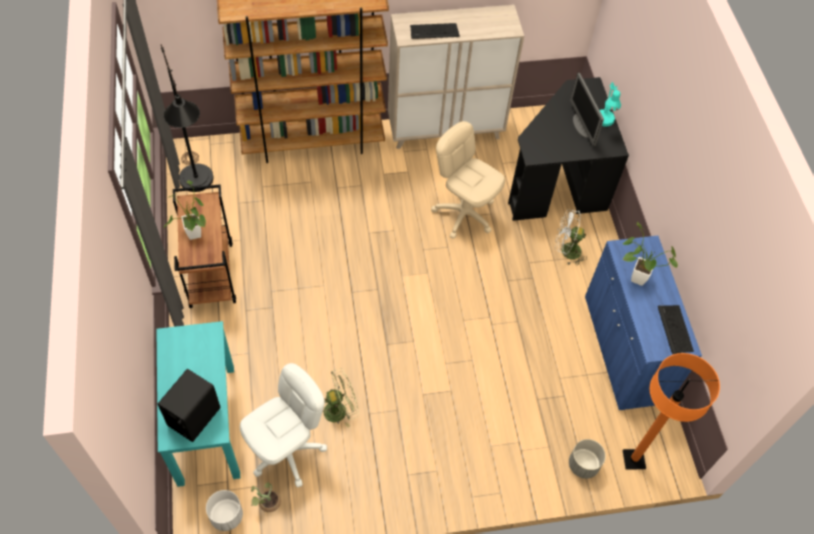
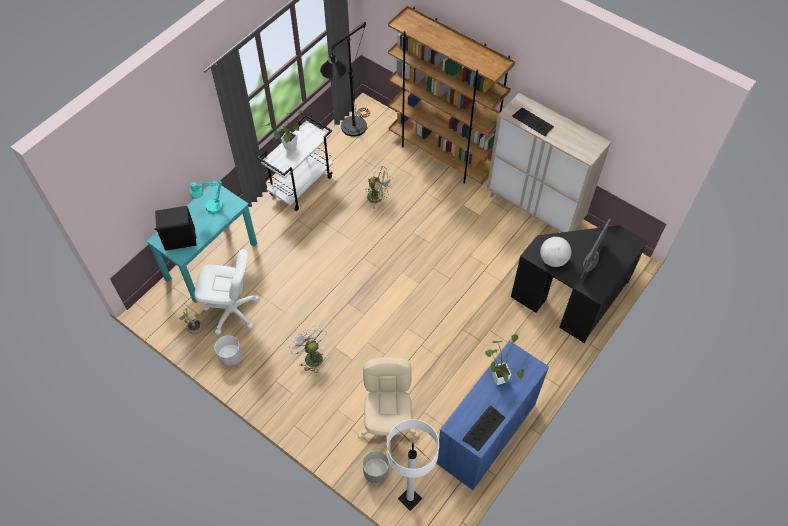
camera: 50 degrees right, 0 degrees up
(210, 274) = (301, 185): brown cart -> white cart
(226, 516) = (169, 315): white planter -> white planter (230, 356)
(340, 409) = (282, 314): green fan -> green fan (378, 198)
(464, 213) = (484, 268): beige office chair -> beige office chair (388, 427)
(553, 148) = (553, 260): none -> globe
(566, 251) = (523, 344): white fan -> white fan (310, 356)
(604, 122) = (611, 271): turquoise table lamp -> turquoise table lamp (211, 208)
(633, 459) = (410, 499): orange floor lamp -> white floor lamp

